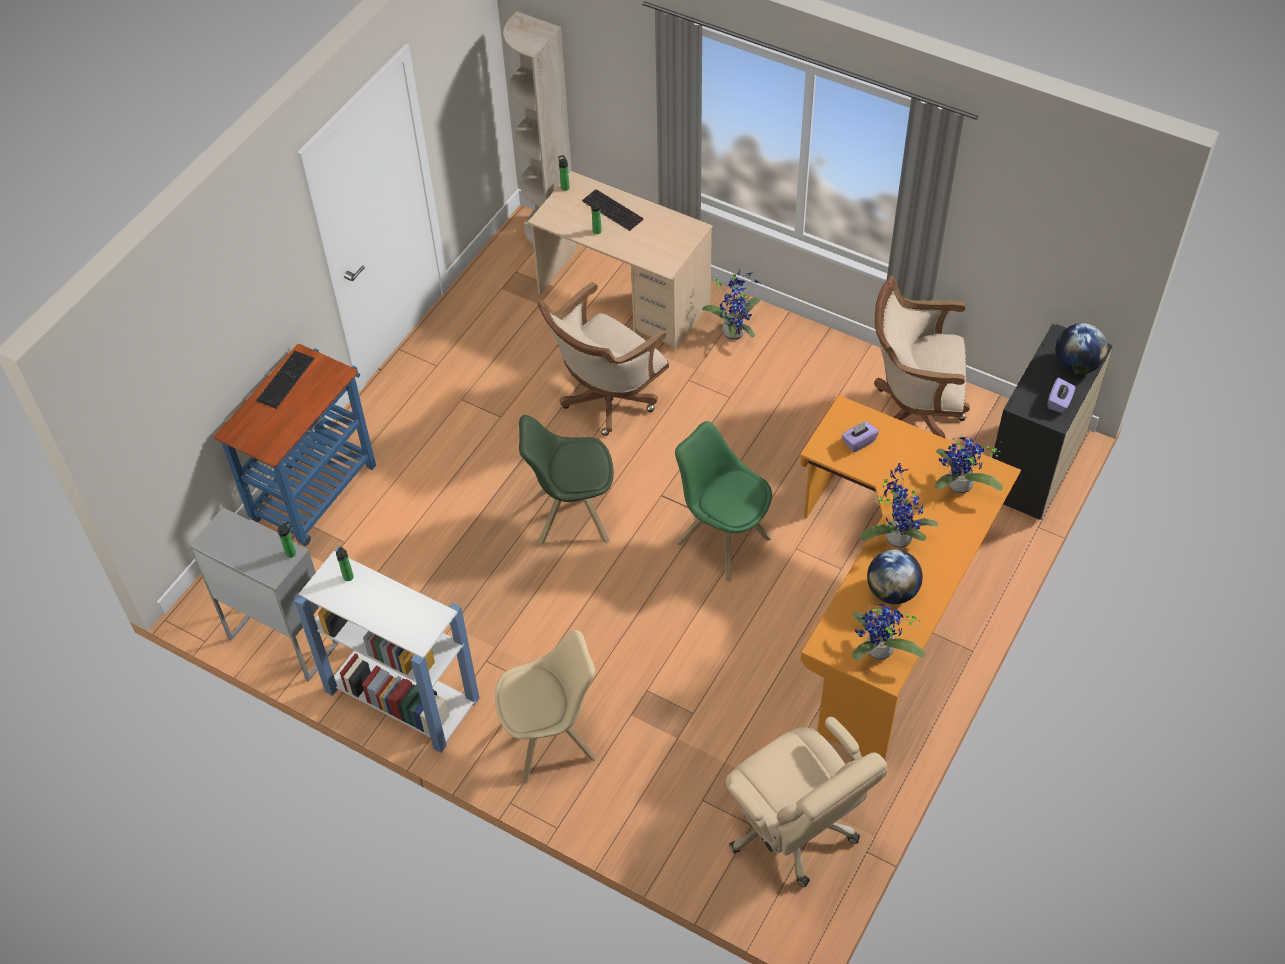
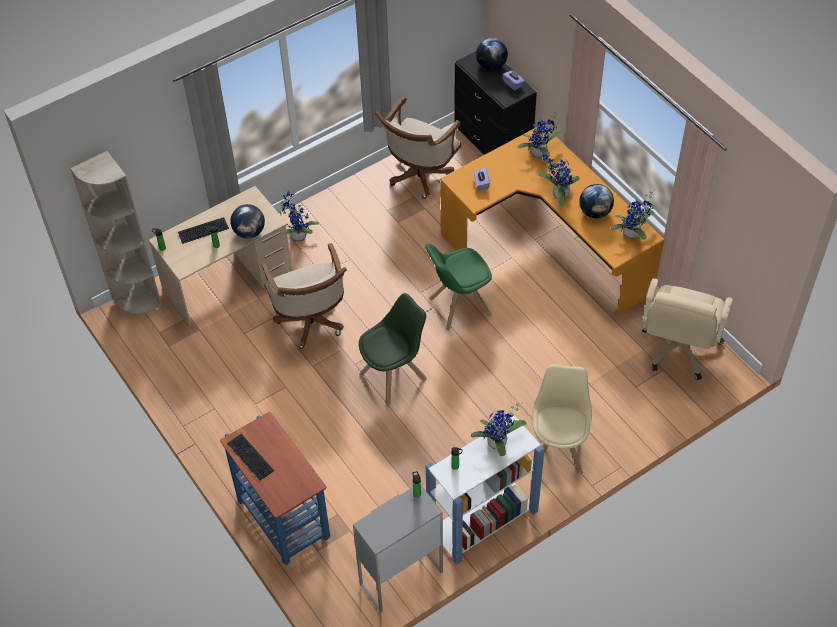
camera: 65 degrees left, 0 degrees up
(401, 610) = (498, 444): none -> potted plant
(572, 516) = (394, 376): green chair -> green chair turned 150 degrees counterclockwise
(635, 251) = (249, 232): none -> globe
(795, 832) = (677, 351): beige office chair -> beige office chair turned 120 degrees clockwise

